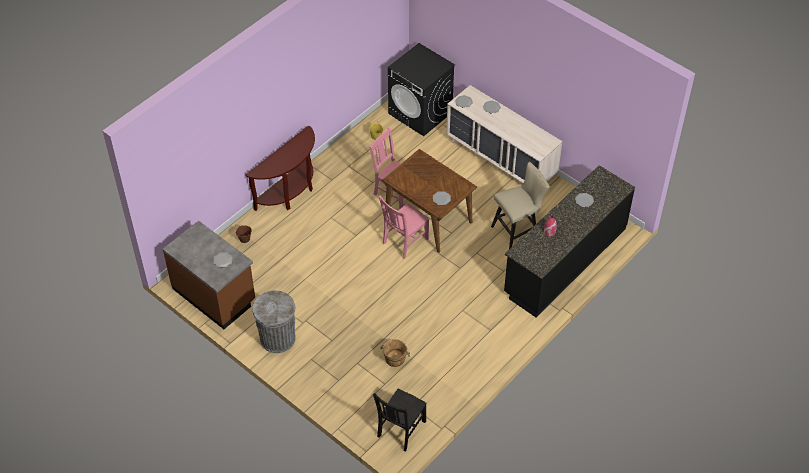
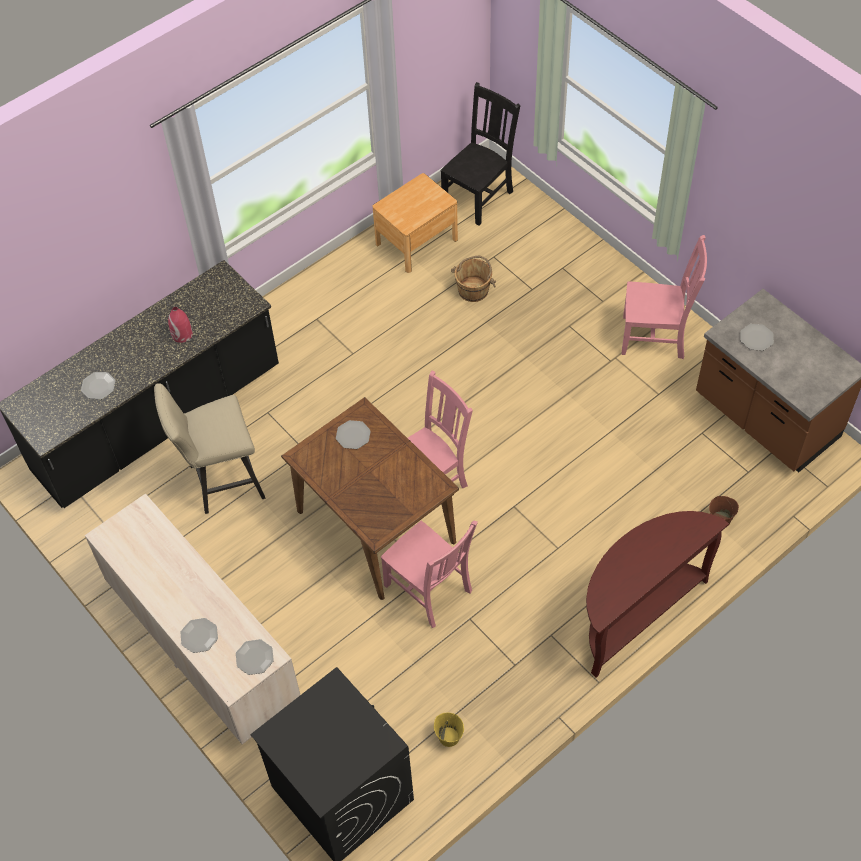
camera: 170 degrees left, 5 degrees up
(277, 338) = (656, 337): grey trash can -> pink chair
(438, 390) = (416, 241): none -> brown nightstand

